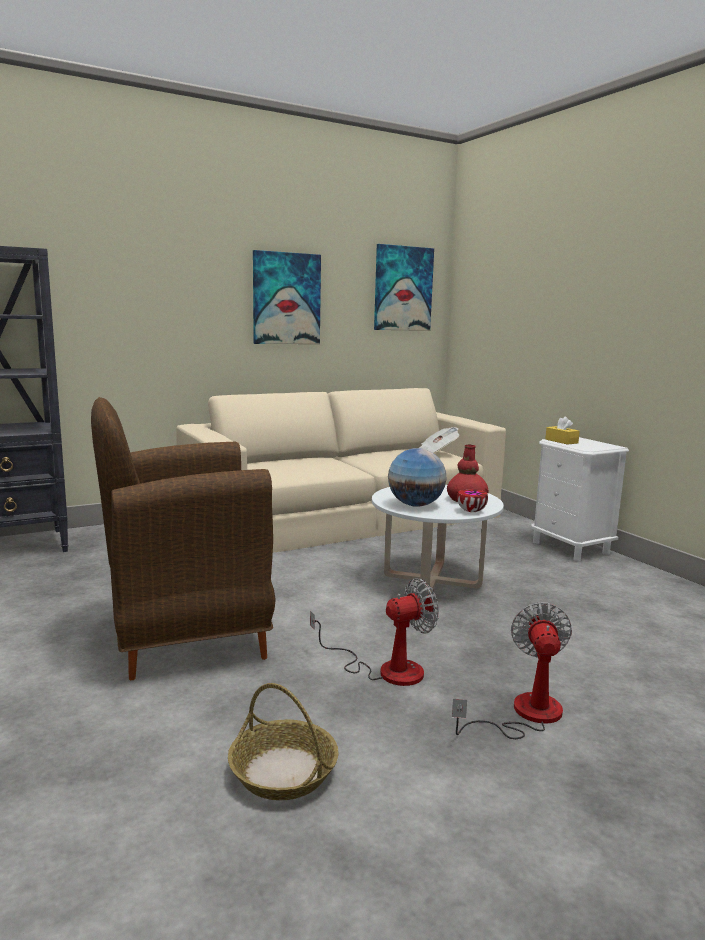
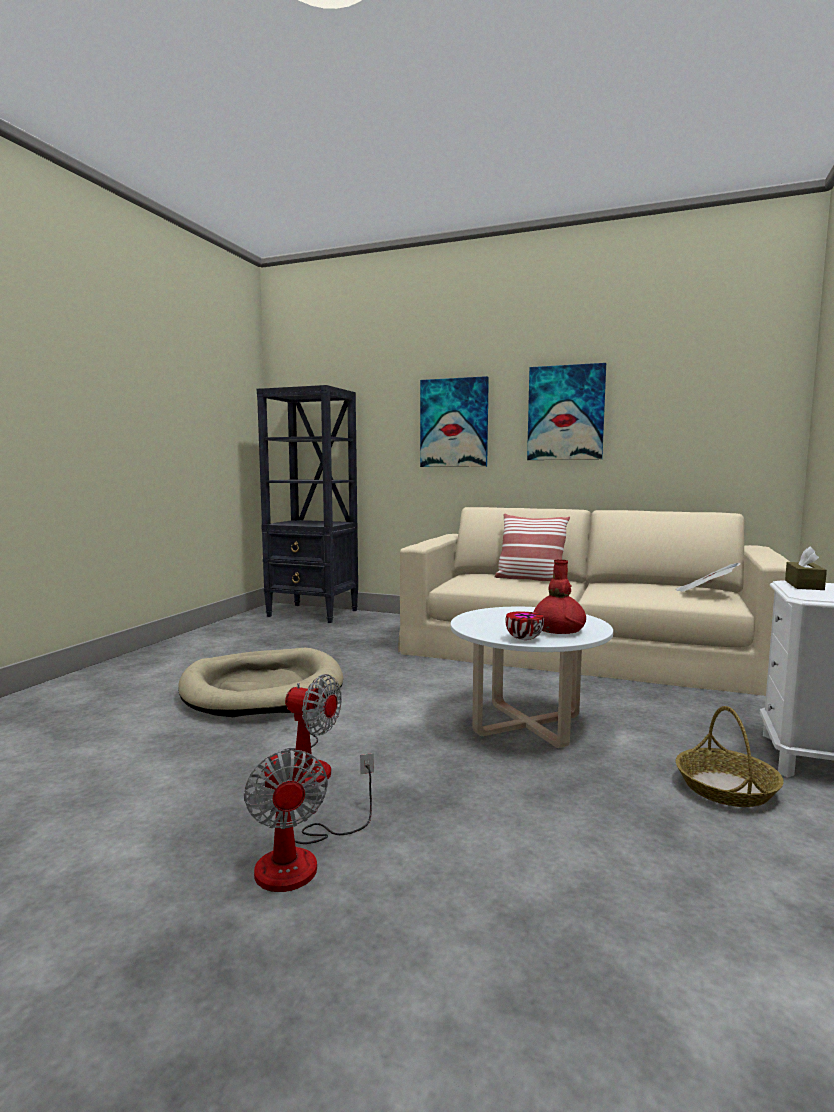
camera: 50 degrees right, 5 degrees down
(186, 635) = (262, 689): brown armchair -> beige dog bed
(282, 771) = (101, 784): basket -> basket (725, 788)
(305, 461) = (530, 579): none -> pillow
(403, 288) = (727, 390): picture -> picture (454, 423)
(415, 505) = (488, 622): globe -> none
(524, 715) = (303, 858): fan -> fan turned 105 degrees clockwise
(561, 441) = (804, 585): yellow tissue box -> brown tissue box

